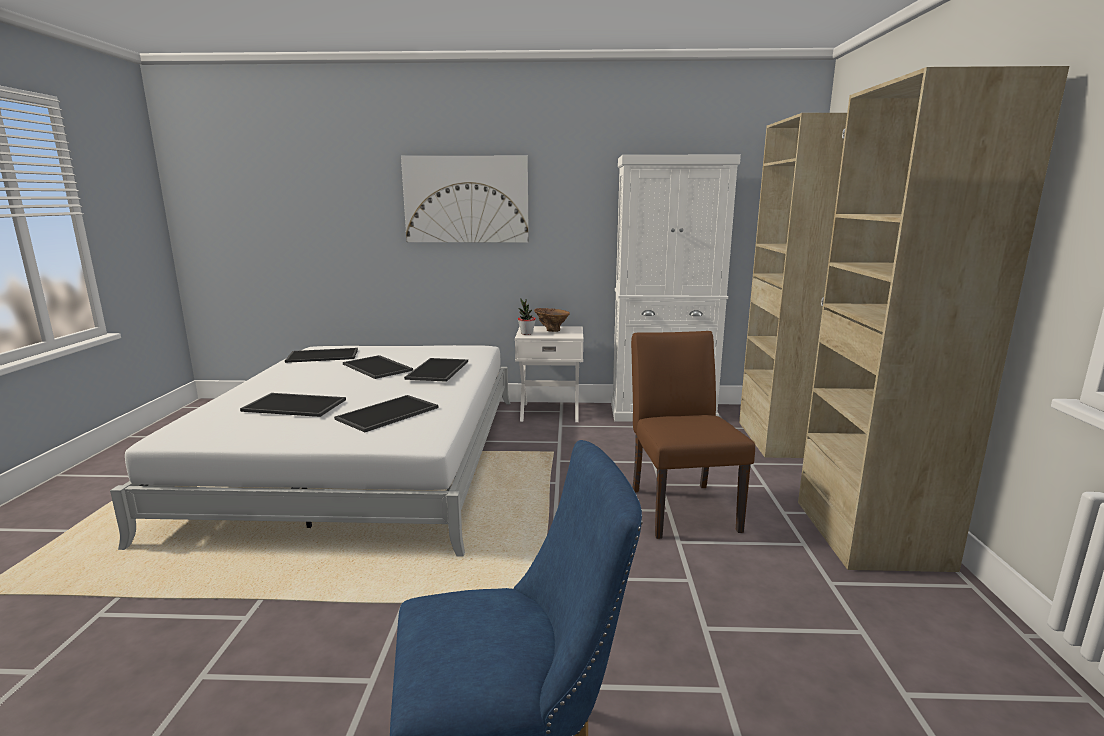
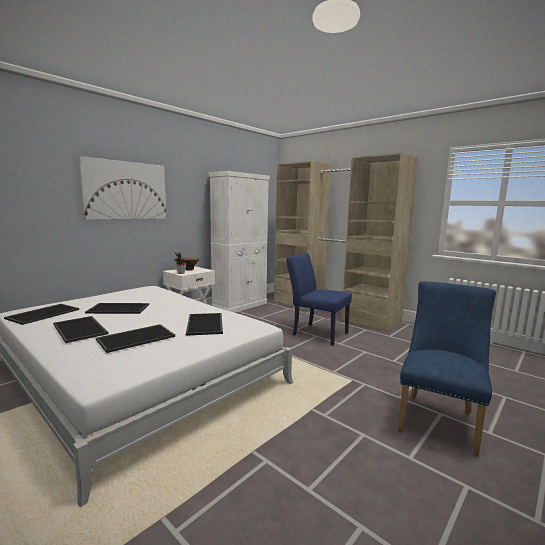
camera: 50 degrees left, 5 degrees down
(438, 370) = (166, 300): tray -> tray (81, 329)
(680, 505) = (316, 333): brown chair -> blue chair

